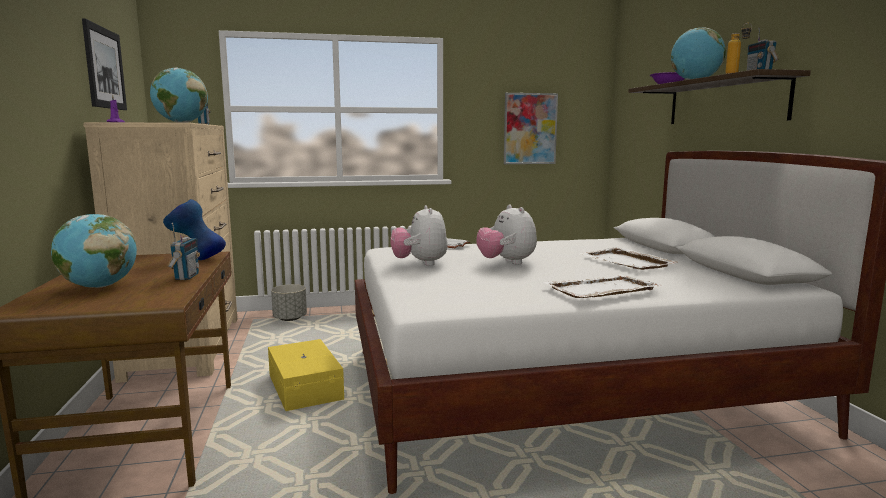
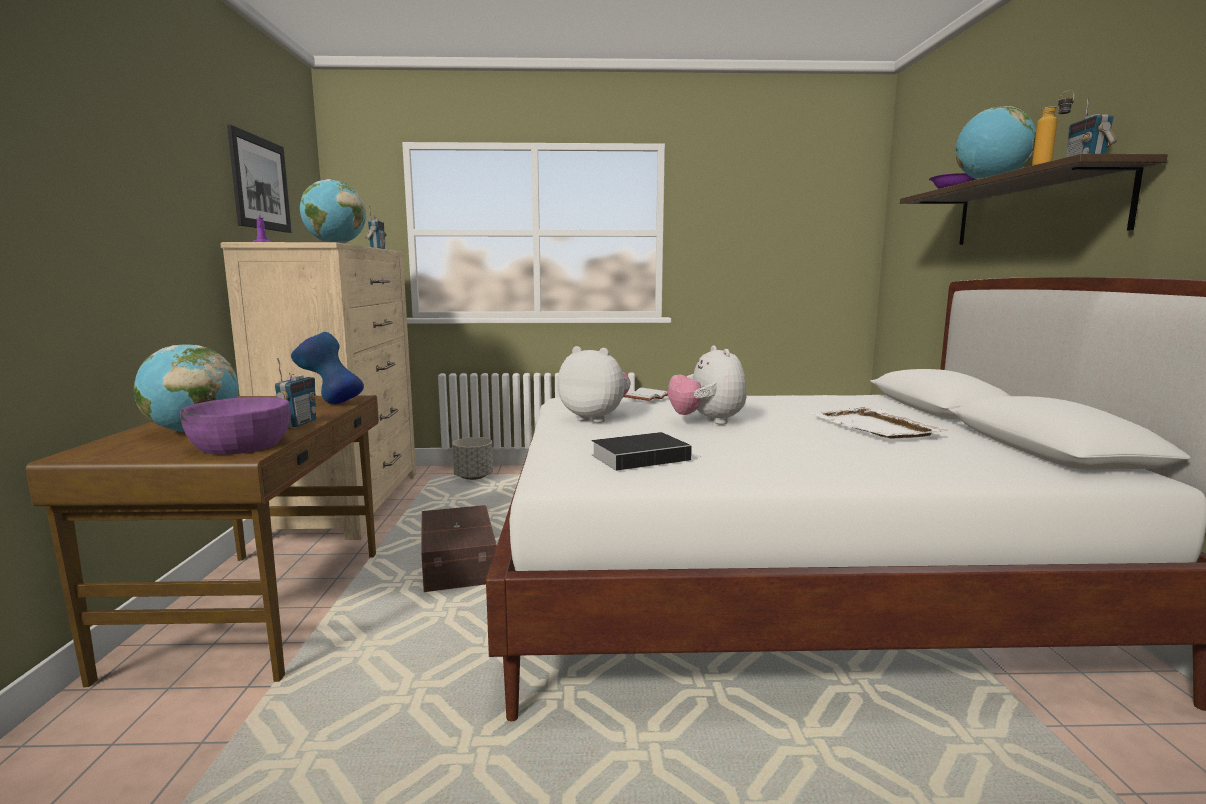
camera: 10 degrees right, 0 degrees up
(155, 296) = (241, 445): none -> purple bowl
(306, 387) = (460, 563): yellow storage box -> brown storage box
(420, 263) = (595, 418): plush toy -> plush toy turned 120 degrees clockwise
(474, 290) = (642, 457): none -> book
(530, 129) = (773, 255): picture -> none
(600, 290) = (819, 465): white tray -> none

